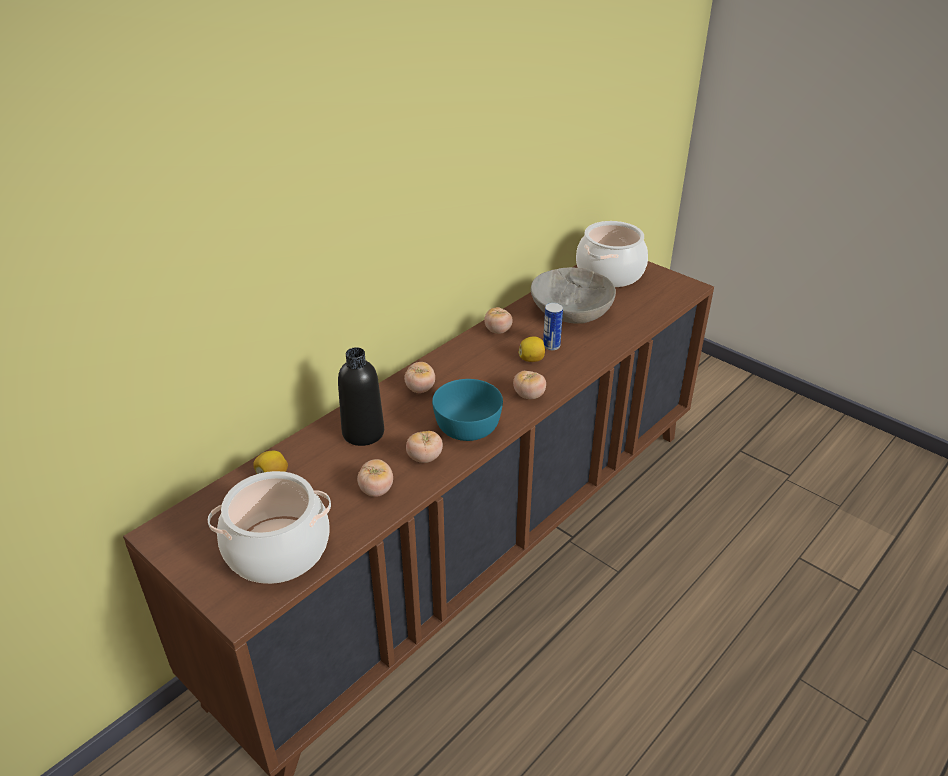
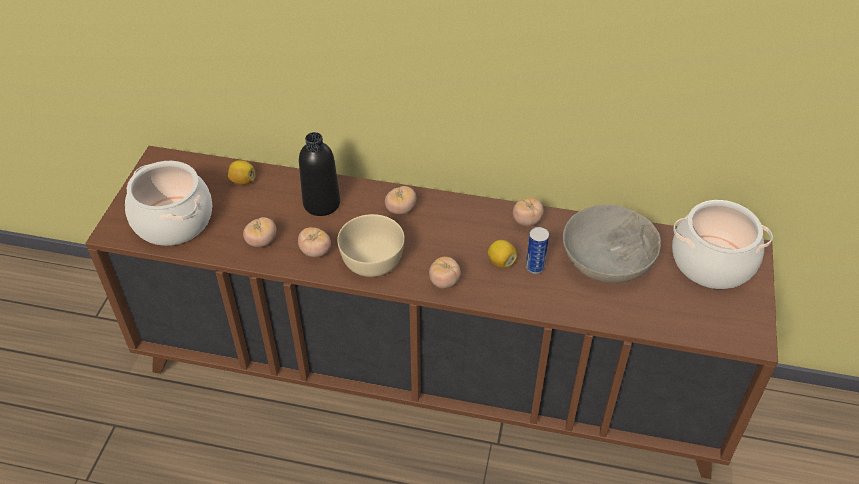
camera: 60 degrees right, 10 degrees up
(468, 426) = (373, 260): turquoise bowl -> beige bowl

